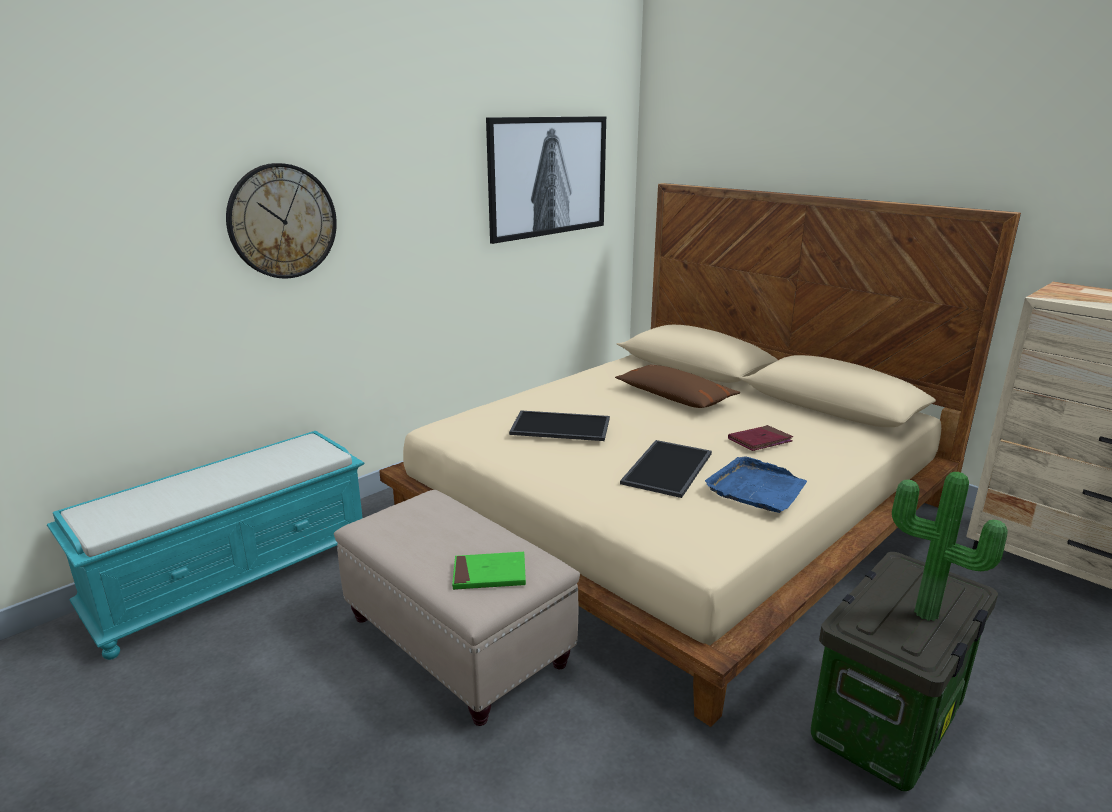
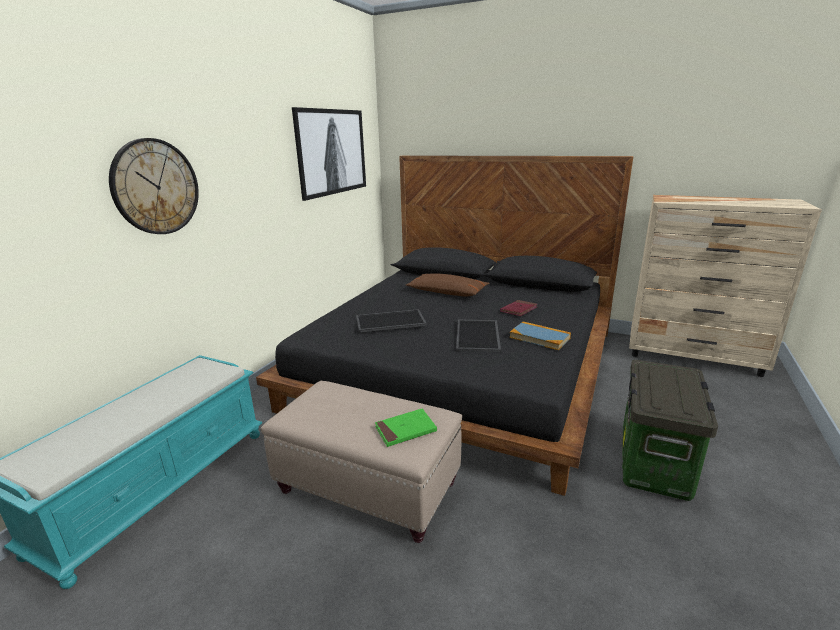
camera: 20 degrees left, 0 degrees up
(673, 512) = (460, 368): beige bed -> black bed
(756, 489) = (539, 338): blue tray -> book
(925, 616) = (681, 391): potted plant -> none

